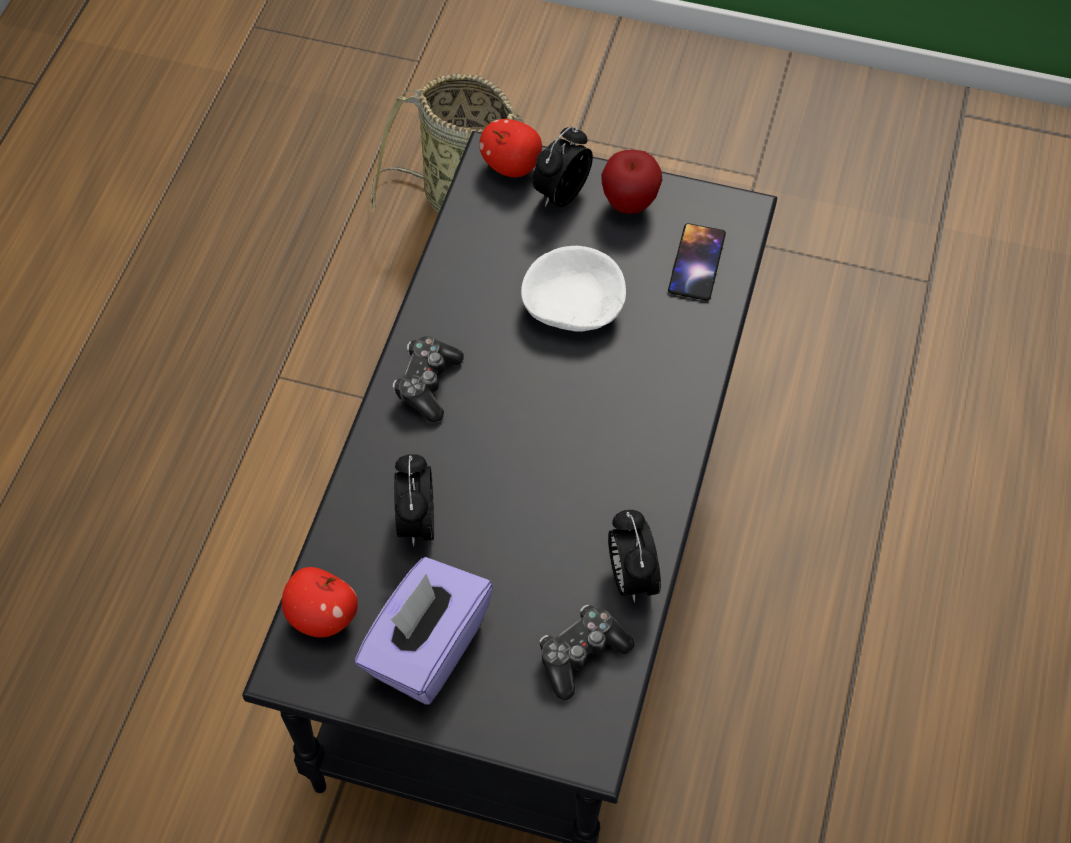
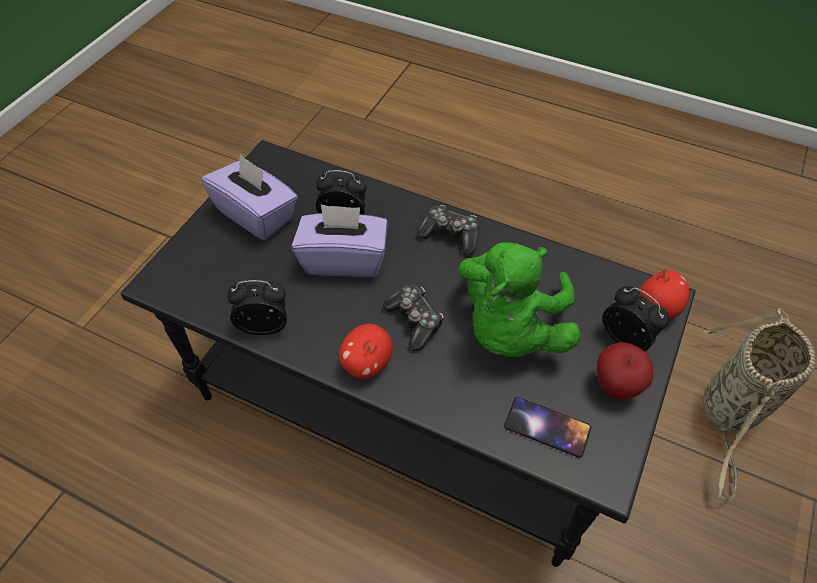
camera: 100 degrees right, 5 degrees down
(322, 616) = (295, 172): apple -> apple (366, 363)
(496, 506) = (344, 259): none -> purple tissue box
(574, 304) = (510, 329): white bowl -> green plush toy
(581, 654) = (220, 288): game controller -> game controller (414, 321)

